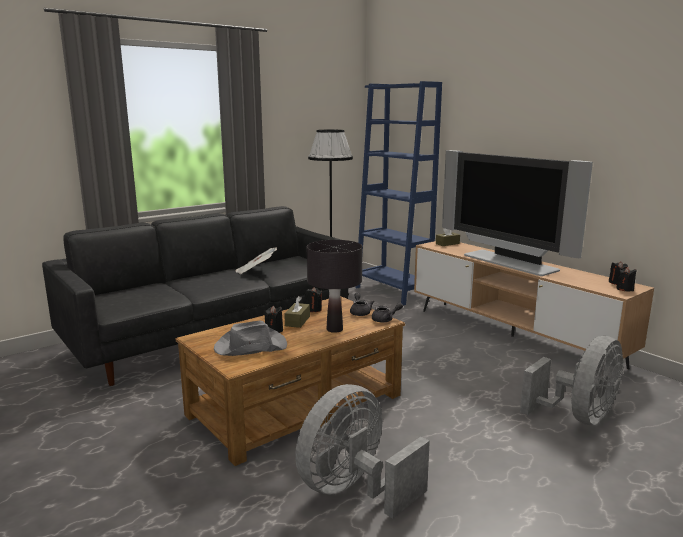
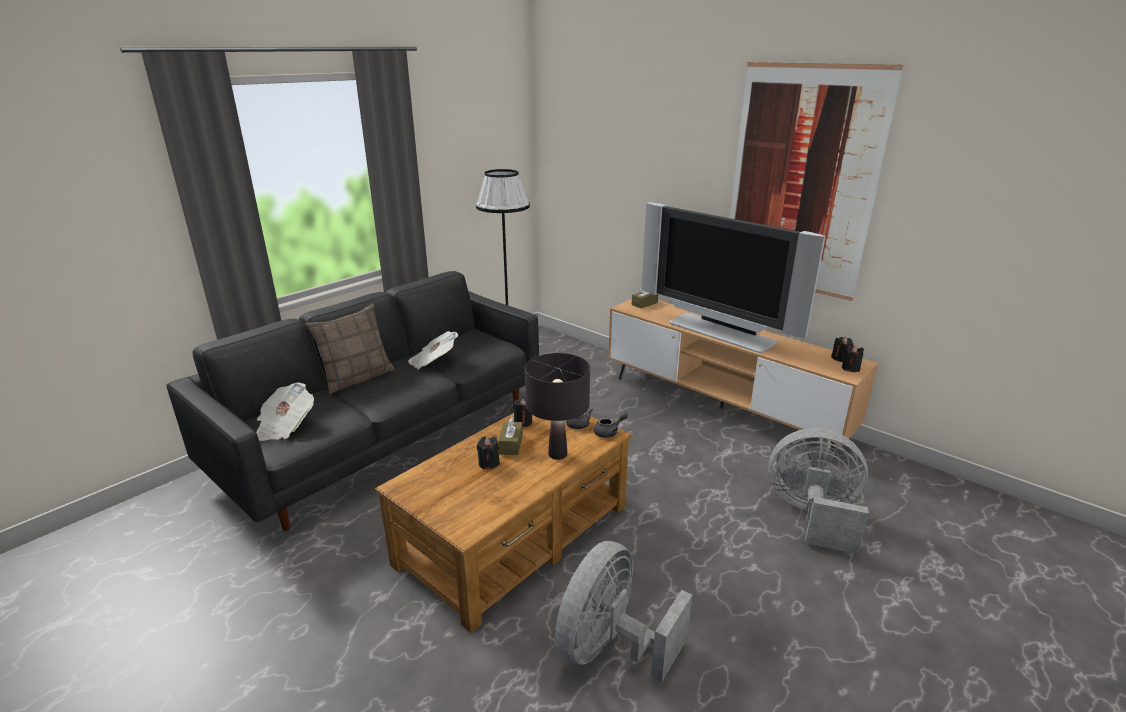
camera: 10 degrees left, 10 degrees up
(122, 299) = (285, 426): none -> newspaper
(191, 277) = (357, 378): none -> pillow
(249, 346) = (469, 494): grey hat -> none
(392, 292) = (578, 352): blue bookcase -> none
(578, 126) = (801, 182): none -> picture
(578, 417) = (812, 516): grey fan -> grey fan turned 105 degrees counterclockwise

